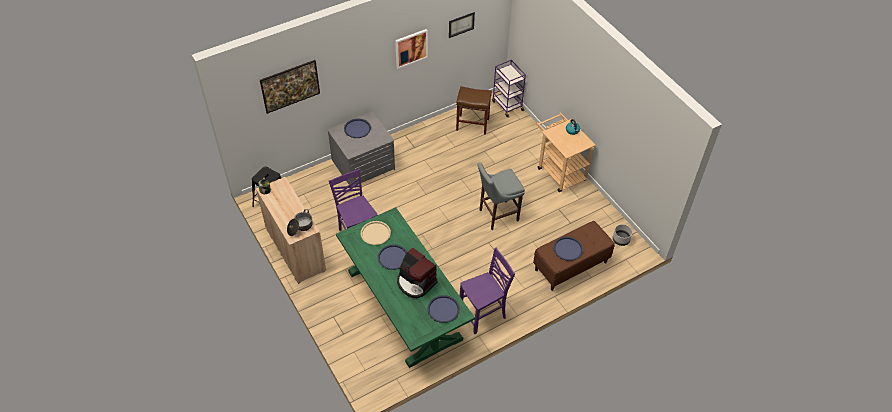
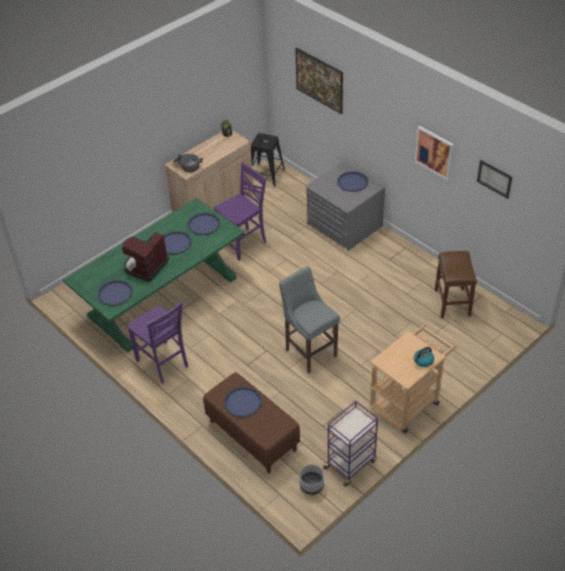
camera: 80 degrees right, 5 degrees down
(375, 233) = (203, 224): beige tray -> blue tray
(507, 105) = (504, 330): purple cart -> purple cart (351, 463)

